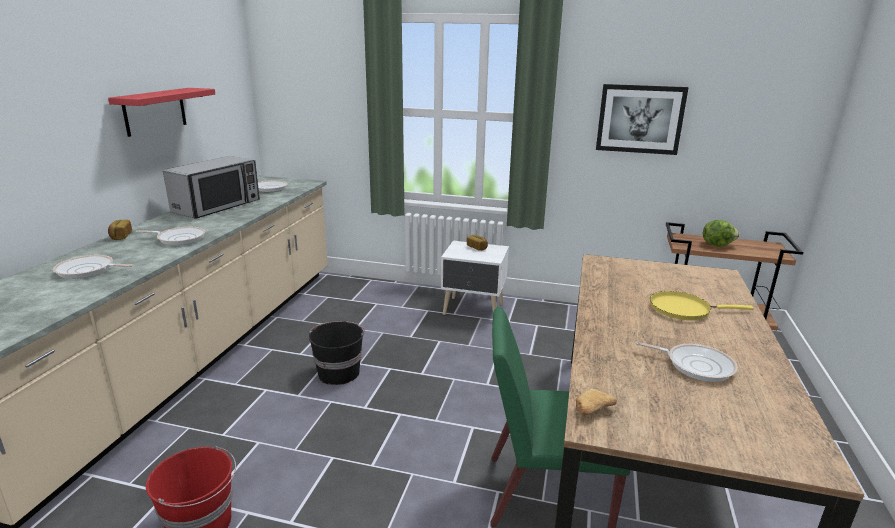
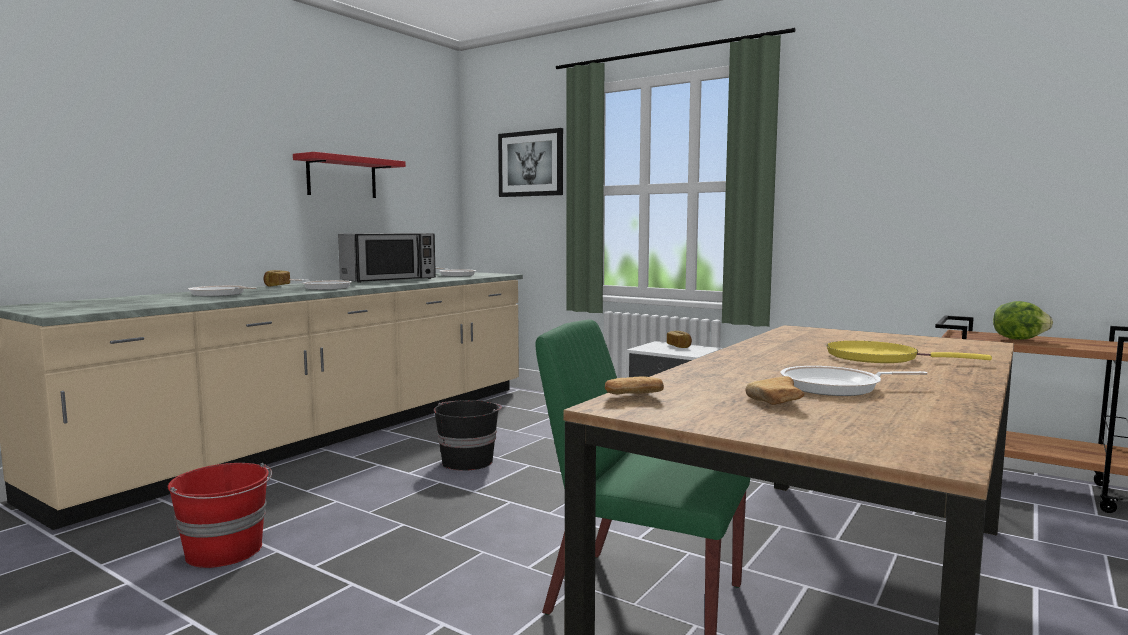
camera: 20 degrees right, 15 degrees down
(640, 119) = (893, 174): picture -> picture (531, 163)
(684, 400) = (778, 403): none -> bread
(695, 365) = (836, 387): frying pan -> frying pan turned 135 degrees clockwise

